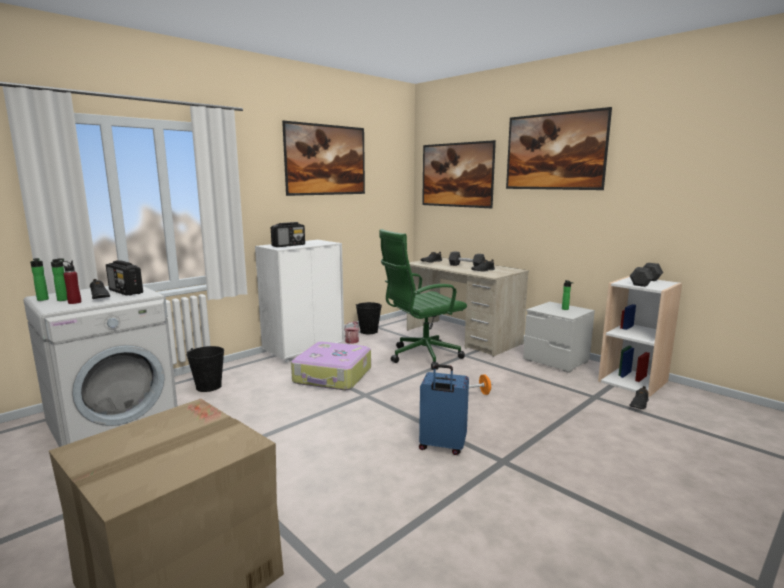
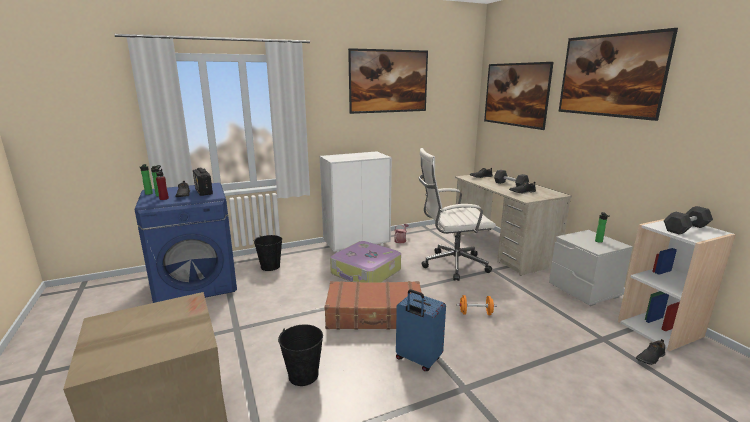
camera: 20 degrees right, 5 degrees up
(116, 421) = (197, 284): white washing machine -> blue washing machine
(289, 245) = (345, 157): radio -> none
(368, 331) = (419, 233): black bucket -> black bucket (303, 375)
(370, 415) = (375, 315): none -> brown suitcase
(421, 356) = (451, 265): green office chair -> white office chair

